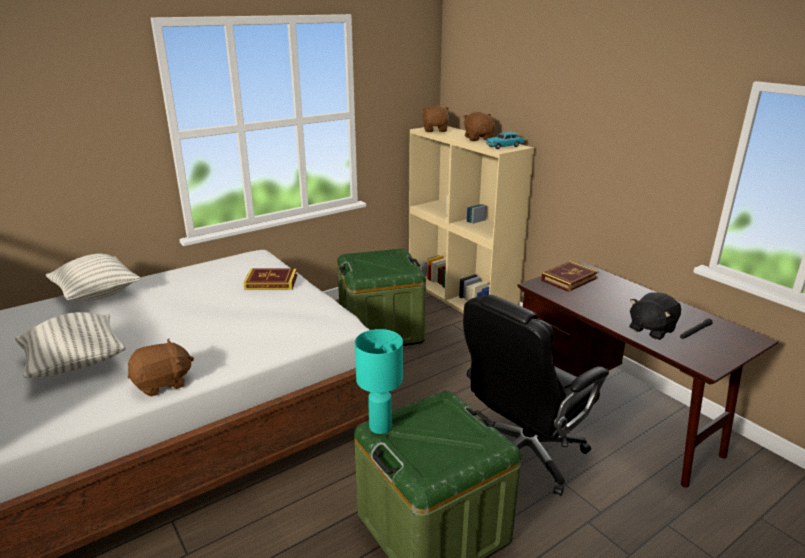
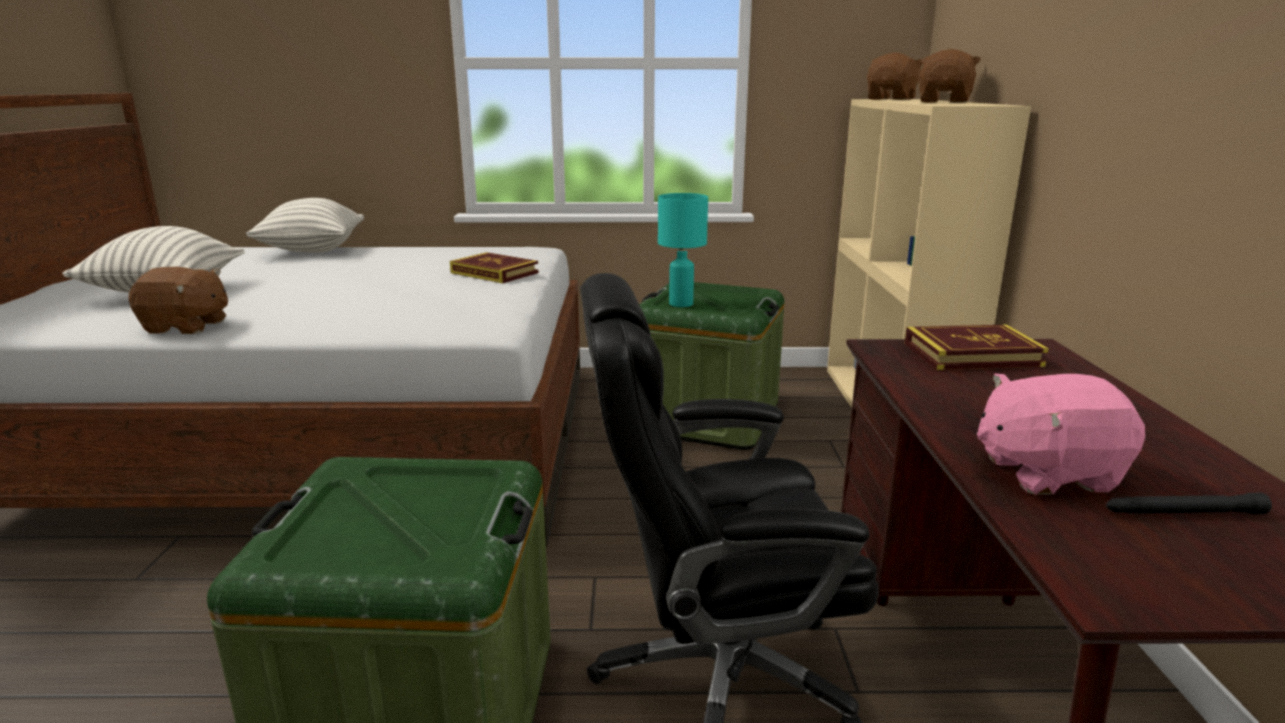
camera: 35 degrees right, 5 degrees down
(380, 426) = (347, 468): turquoise table lamp -> turquoise table lamp (681, 303)
(504, 146) = (968, 104): turquoise toy car -> none
(651, 329) = (1046, 472): black plush toy -> pink plush toy

